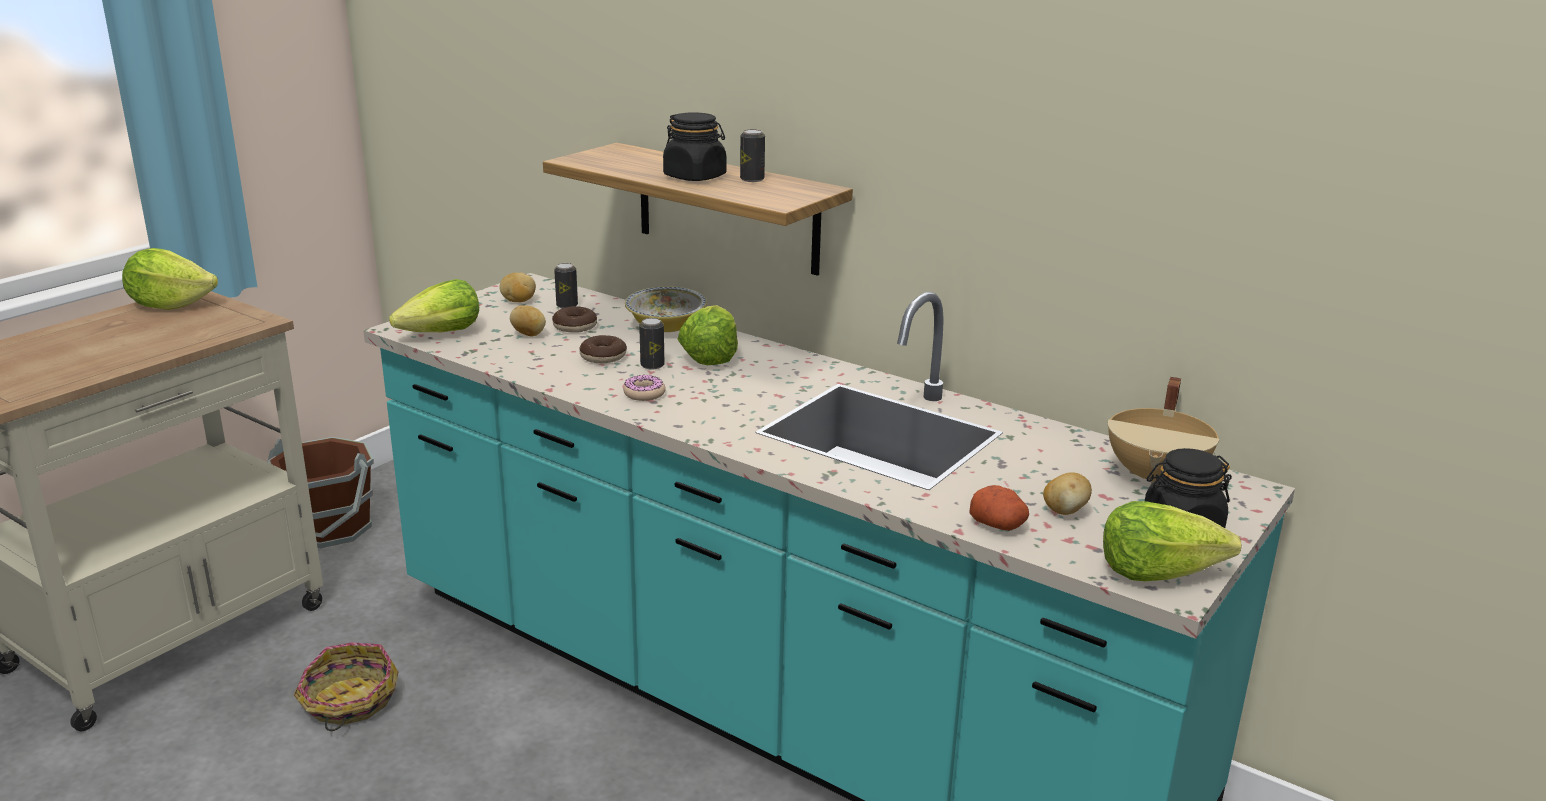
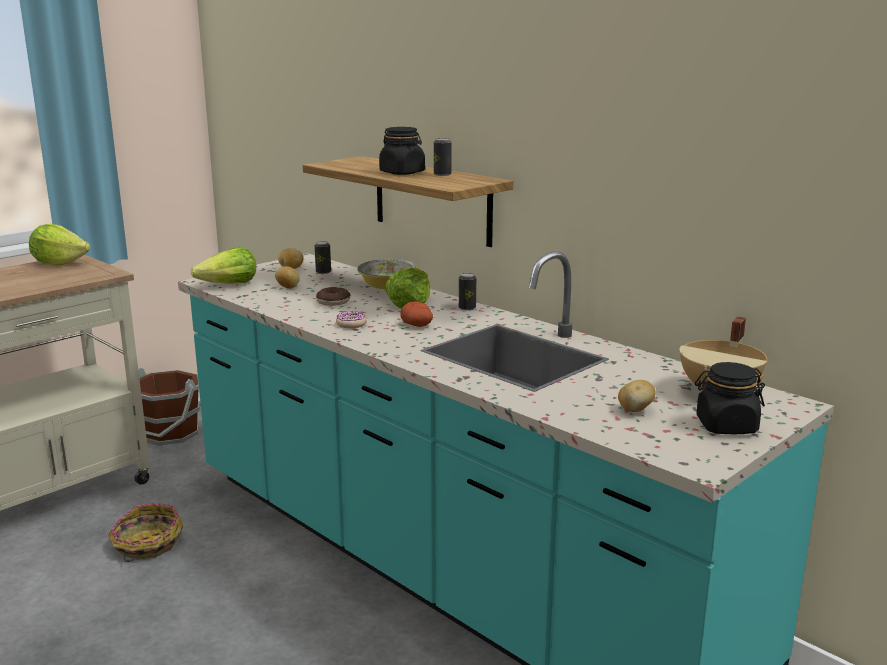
camera: 10 degrees right, 5 degrees down
(575, 327) = (322, 284): donut -> none
(652, 365) = (365, 308): can -> can (467, 308)
(999, 525) = (578, 416): potato -> potato (418, 325)
(1158, 571) = (694, 453): lettuce -> none

